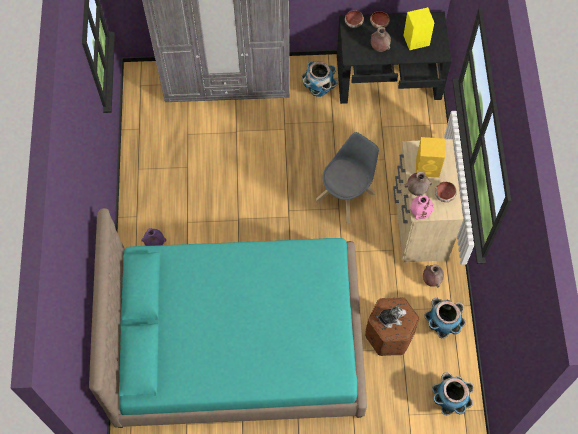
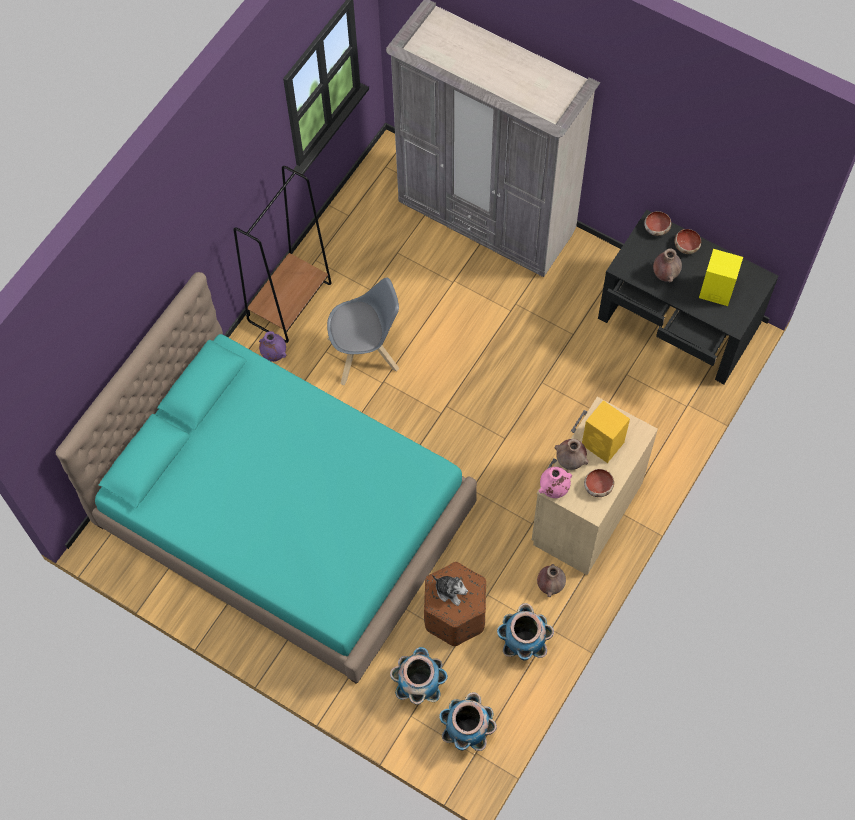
camera: 35 degrees right, 0 degrees up
(141, 205) = (290, 303): none -> clothes rack
(318, 89) = (584, 287): planter -> planter (419, 686)
(347, 195) = (525, 429): grey chair -> grey chair (365, 353)

